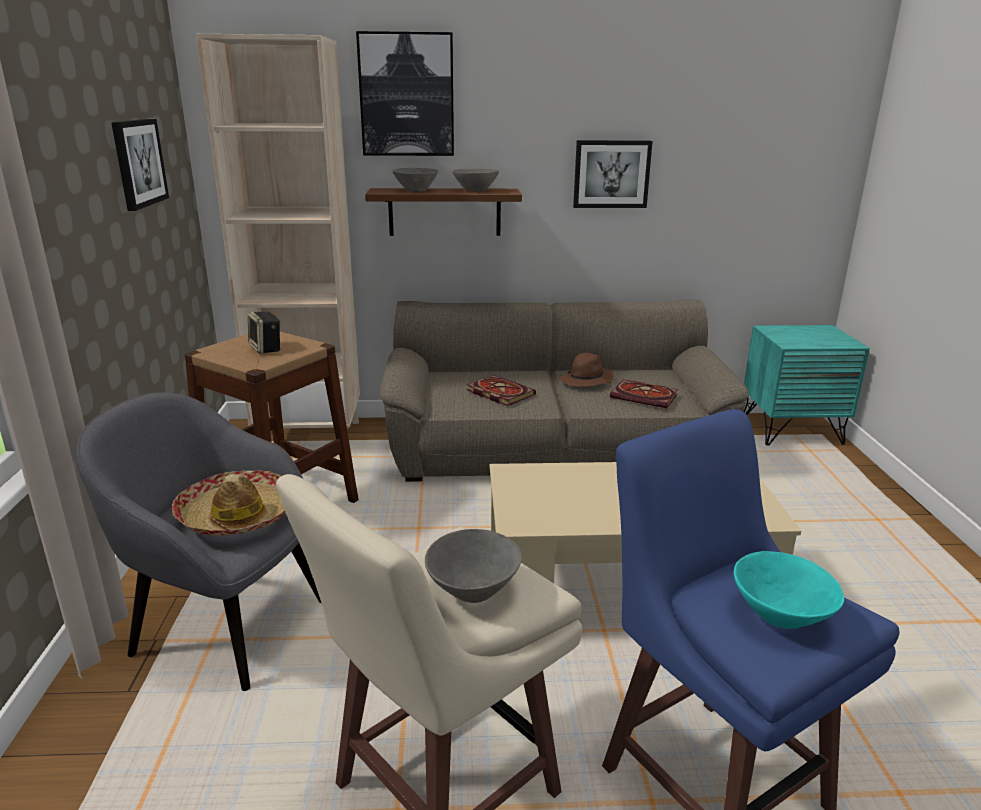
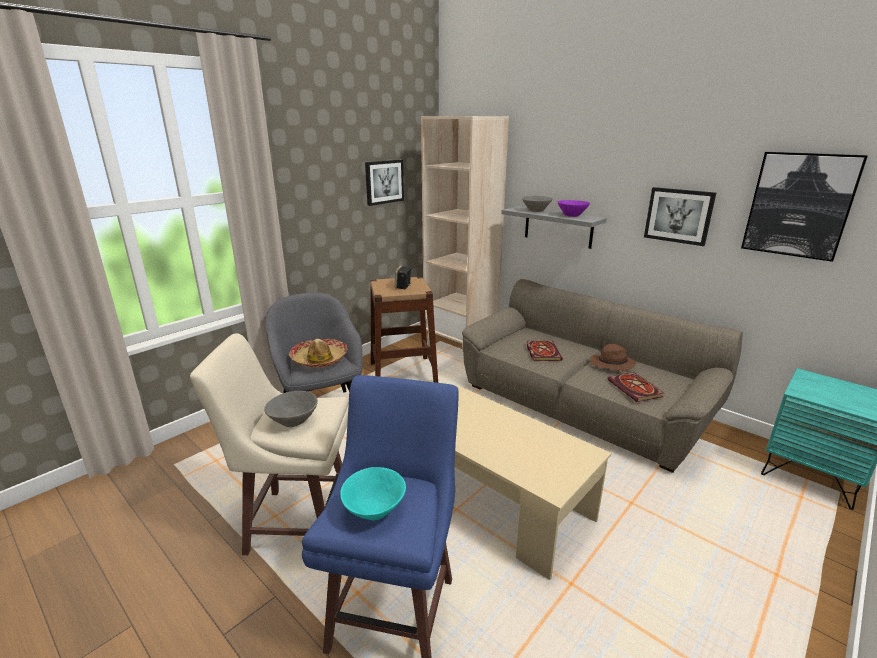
camera: 45 degrees right, 0 degrees up
(407, 95) = (544, 149): picture -> picture (799, 205)
(444, 212) = (558, 227): brown shelf -> grey shelf
(475, 190) = (571, 215): grey bowl -> purple bowl

